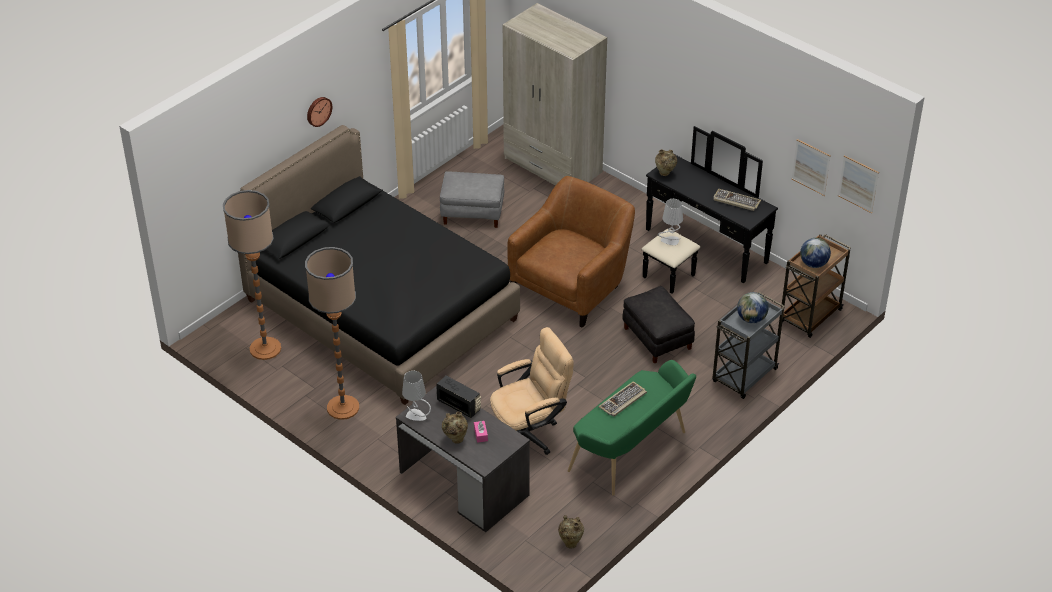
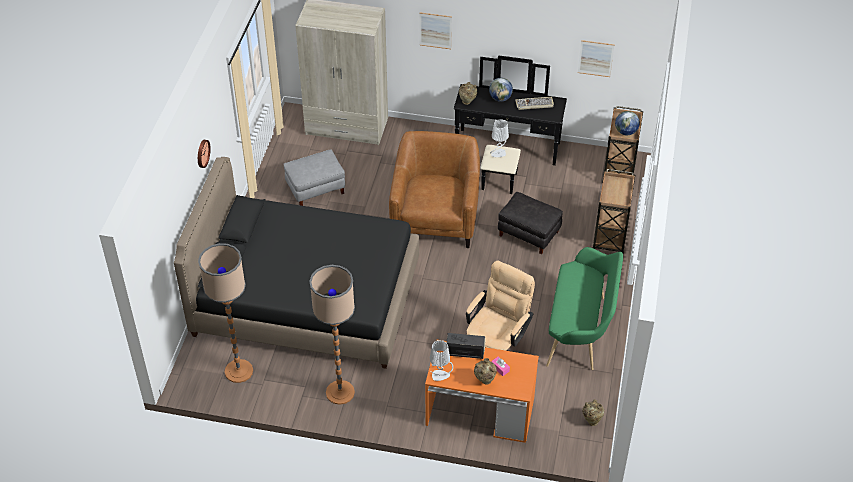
camera: 30 degrees left, 5 degrees up
(463, 484) = (479, 412): grey desk -> orange desk
(623, 401) = (569, 294): keyboard -> none
(744, 376) = (610, 237): grey cart -> brown cart
(751, 319) = (618, 192): globe -> globe (500, 98)
(858, 184) = (641, 59): picture -> picture (435, 30)

